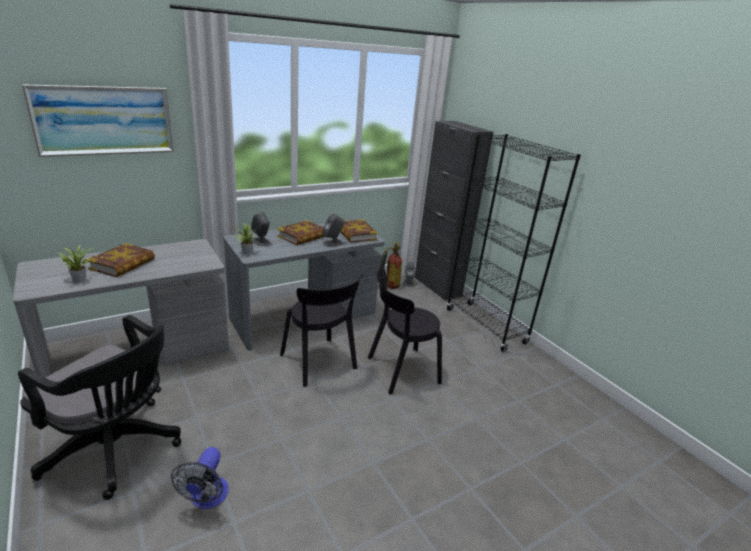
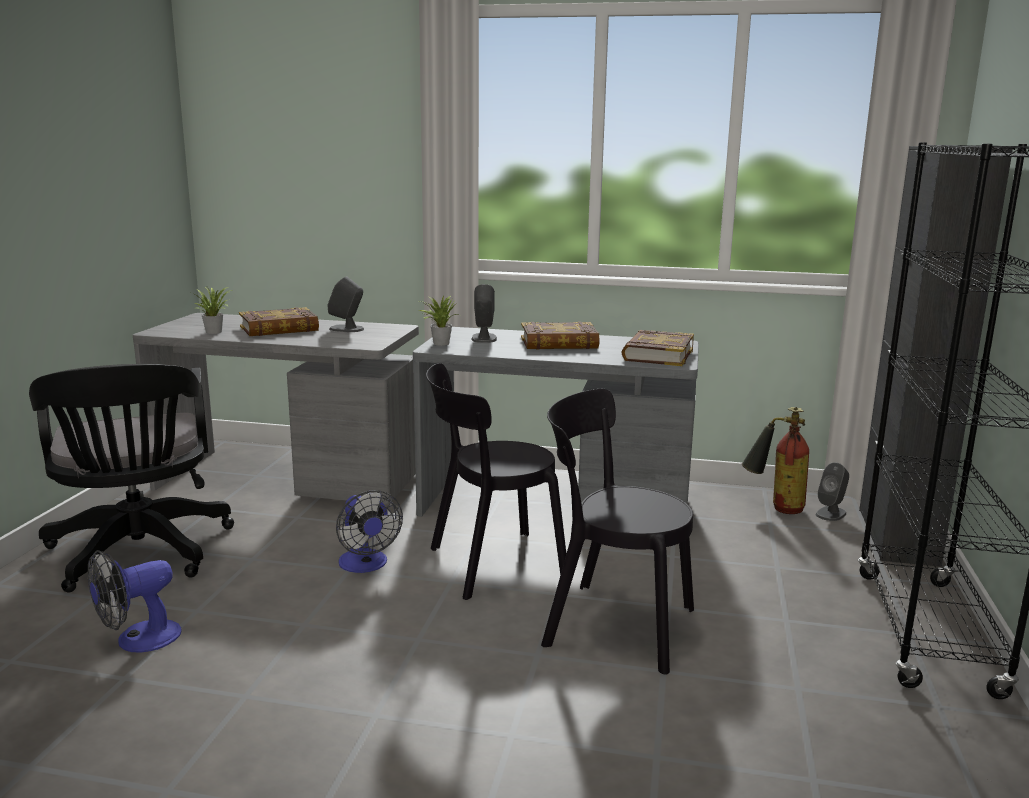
camera: 45 degrees right, 10 degrees down
(104, 120) = (320, 139): picture -> none
(263, 391) = (366, 565): none -> fan
(319, 363) = (490, 565): black chair -> black chair turned 60 degrees clockwise
(333, 243) = (592, 356): grey speaker -> grey speaker (347, 329)

